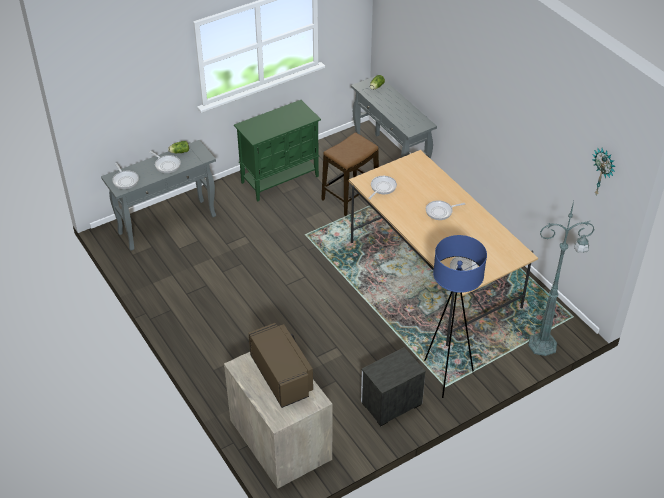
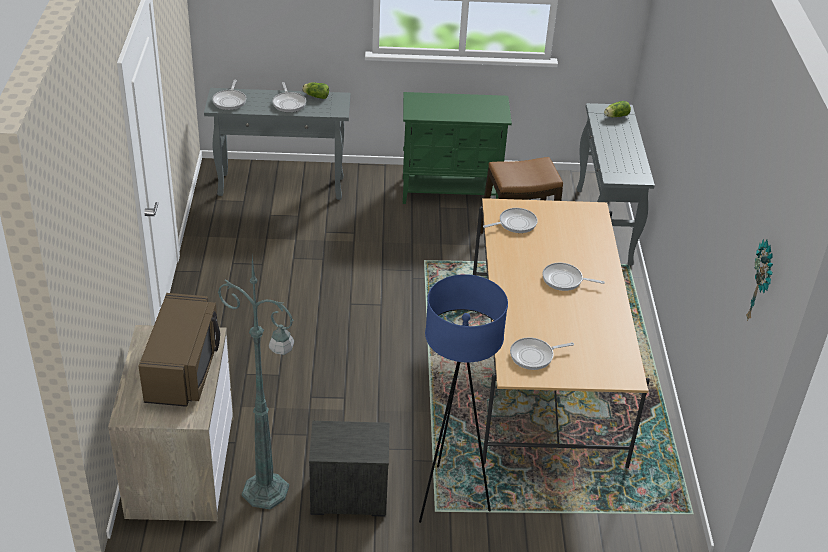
camera: 30 degrees right, 5 degrees down
(544, 344) = (618, 528): green floor lamp -> green floor lamp (267, 492)

